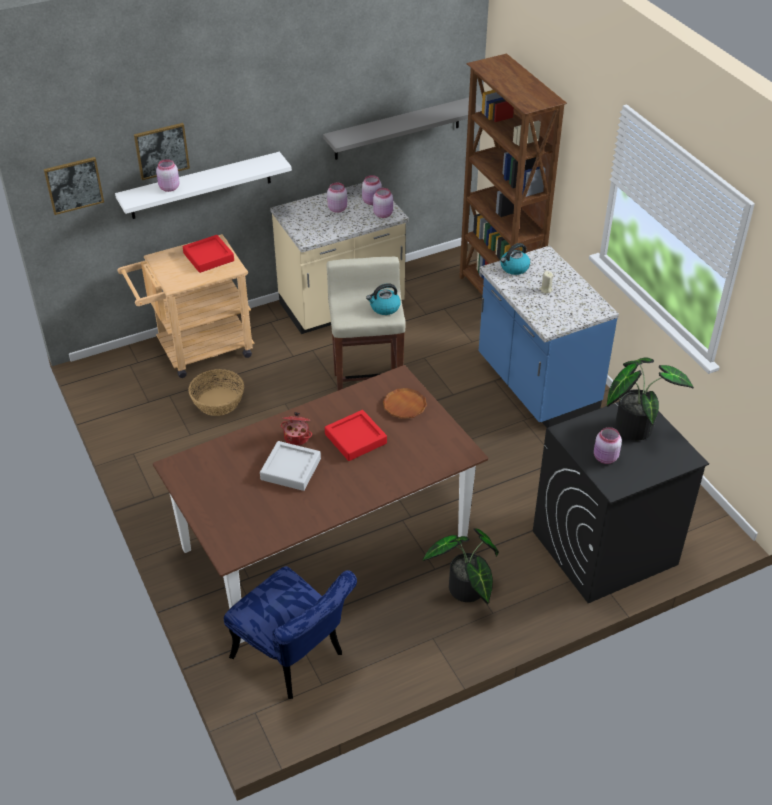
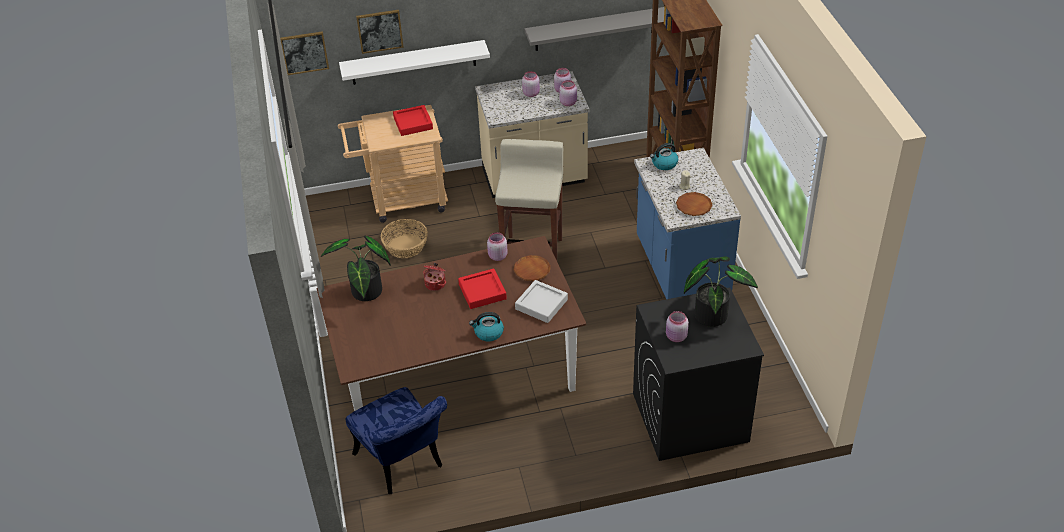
camera: 15 degrees right, 0 degrees up
(168, 188) = (383, 62): pink jar -> pink jar (497, 256)
(291, 469) = (422, 309): grey tray -> grey tray (541, 304)
(384, 308) = (543, 185): kettle -> kettle (488, 333)
(465, 592) = (558, 434): potted plant -> potted plant (364, 294)
(564, 310) = (694, 206): none -> brown plate

